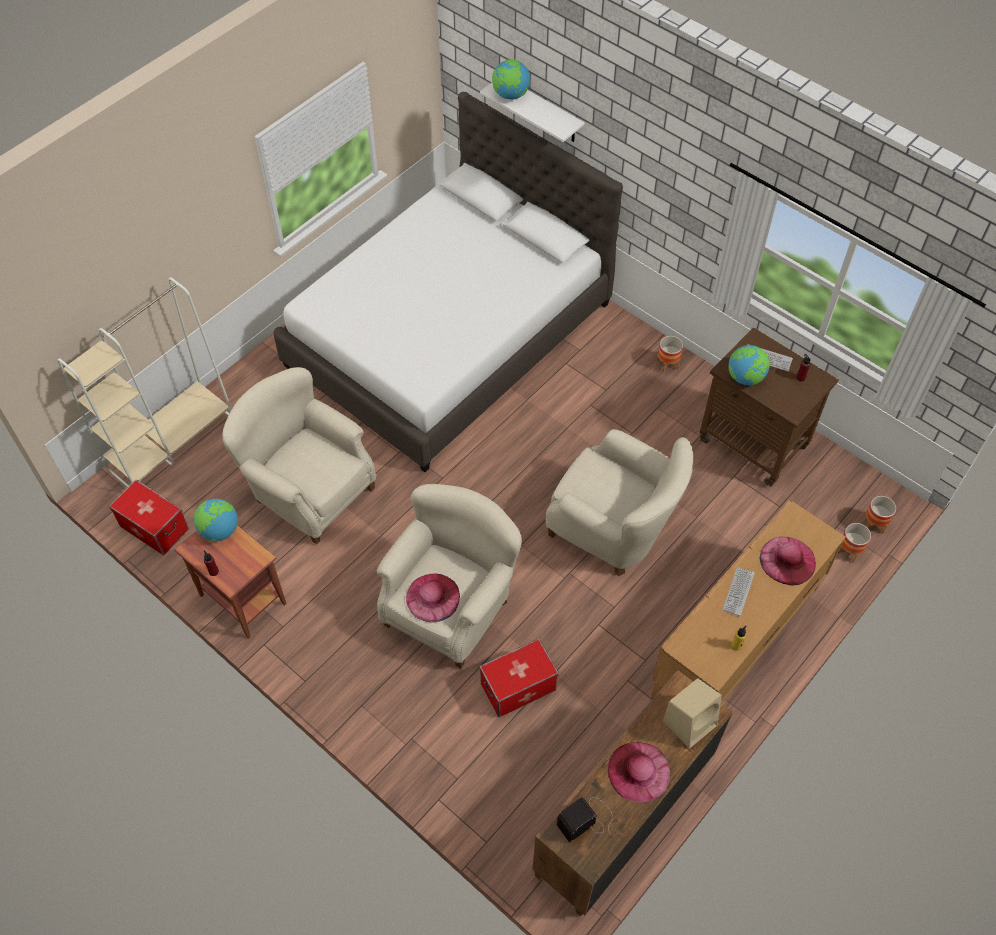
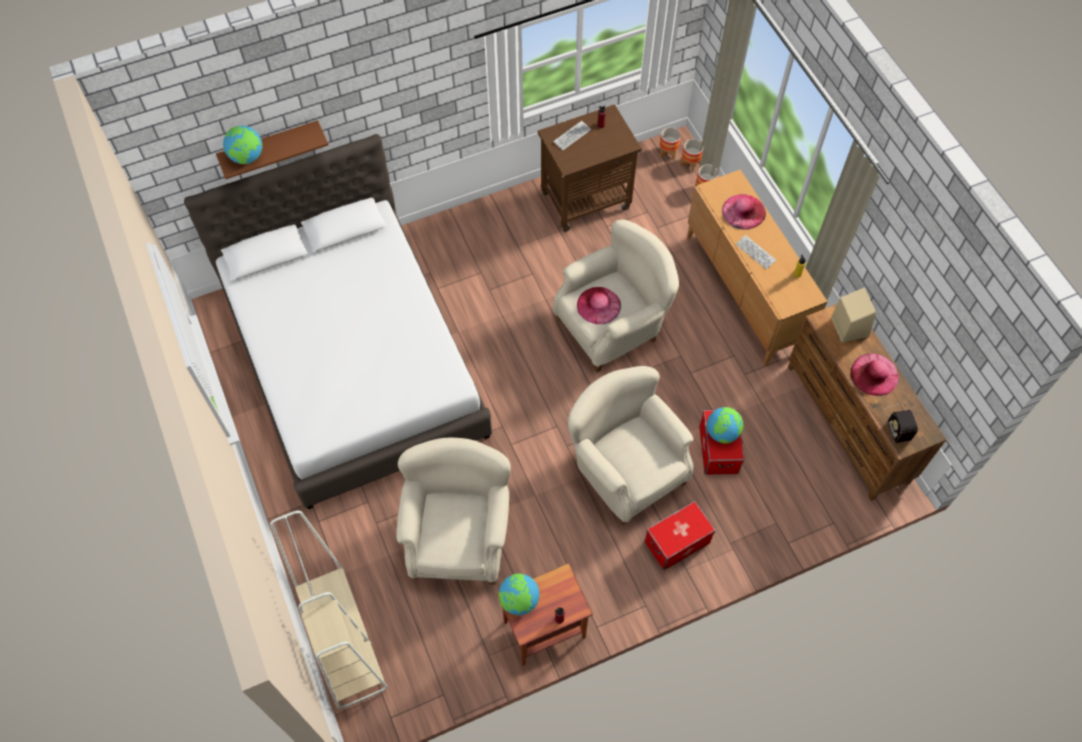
camera: 65 degrees left, 5 degrees up
(154, 527) = (430, 684): storage box -> storage box (677, 542)
(309, 489) = (458, 536): beige armchair -> beige armchair turned 120 degrees clockwise
(433, 597) = (648, 463): pink hat -> pink hat (598, 305)
(542, 110) = (270, 146): white shelf -> brown shelf
(667, 364) = (480, 220): planter -> planter (668, 152)
(745, 378) = (582, 157): globe -> globe (722, 433)

